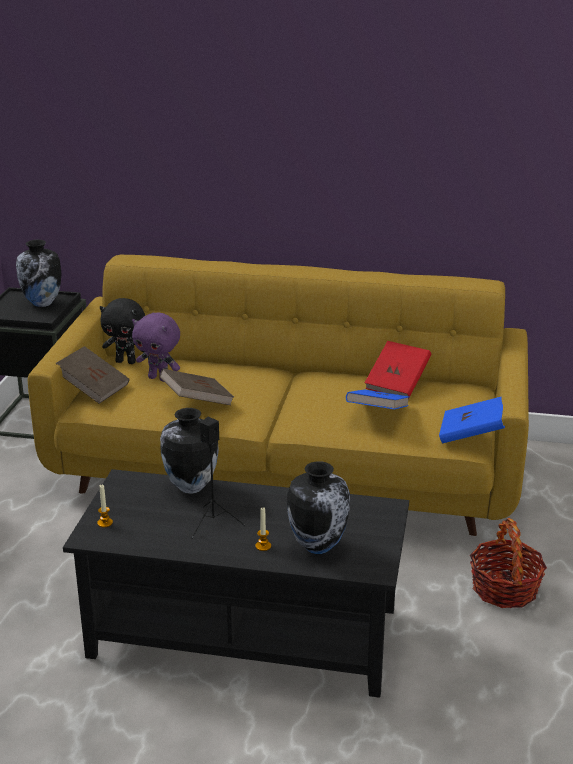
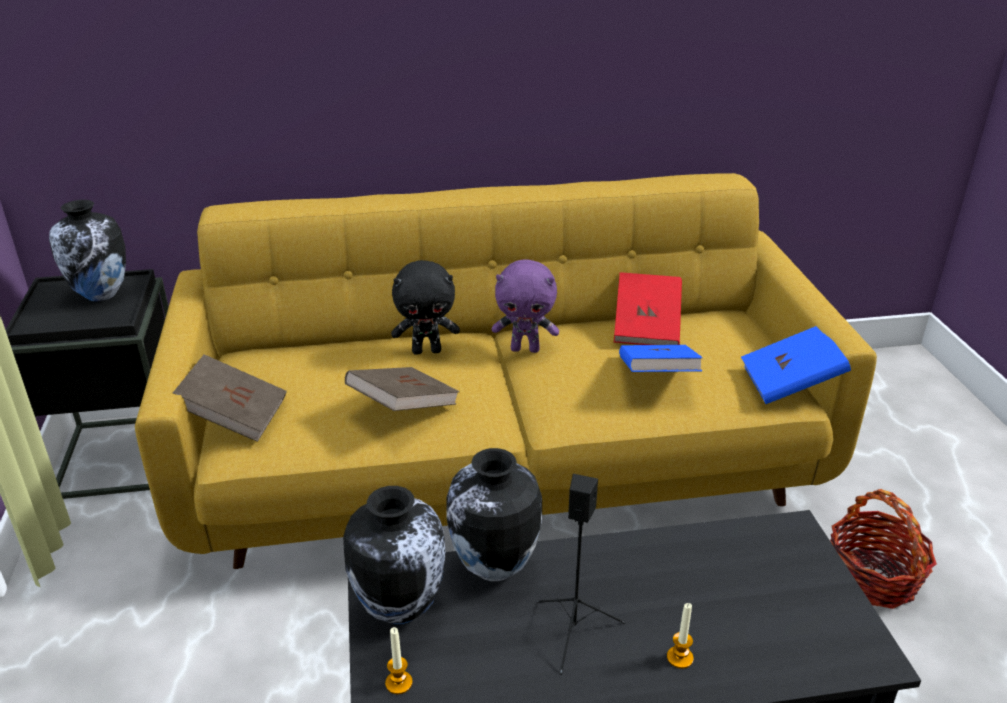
camera: 20 degrees left, 5 degrees up
(126, 361) = (259, 361): black plush toy -> black plush toy (427, 350)
(159, 378) = (325, 380): purple plush toy -> purple plush toy (525, 349)
(318, 546) = (758, 633): vase -> vase (400, 608)

